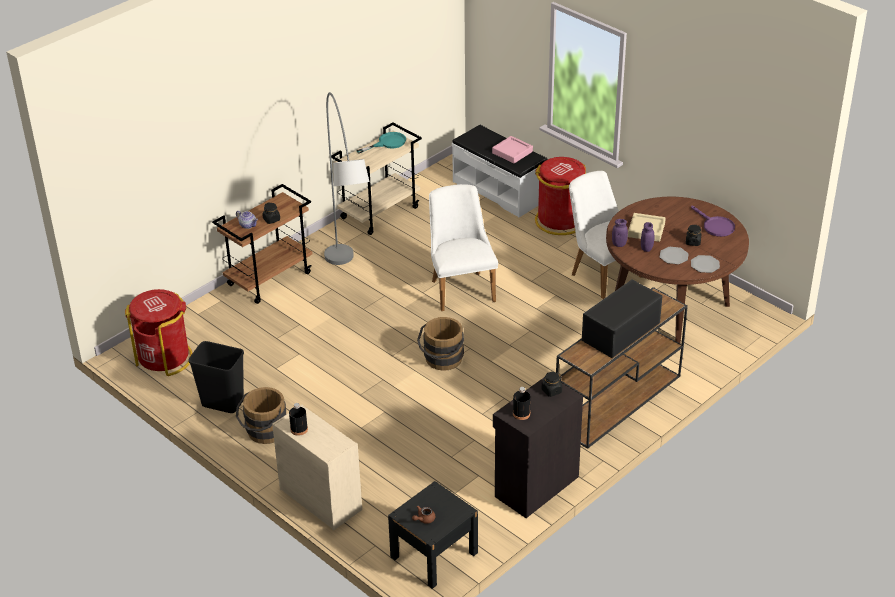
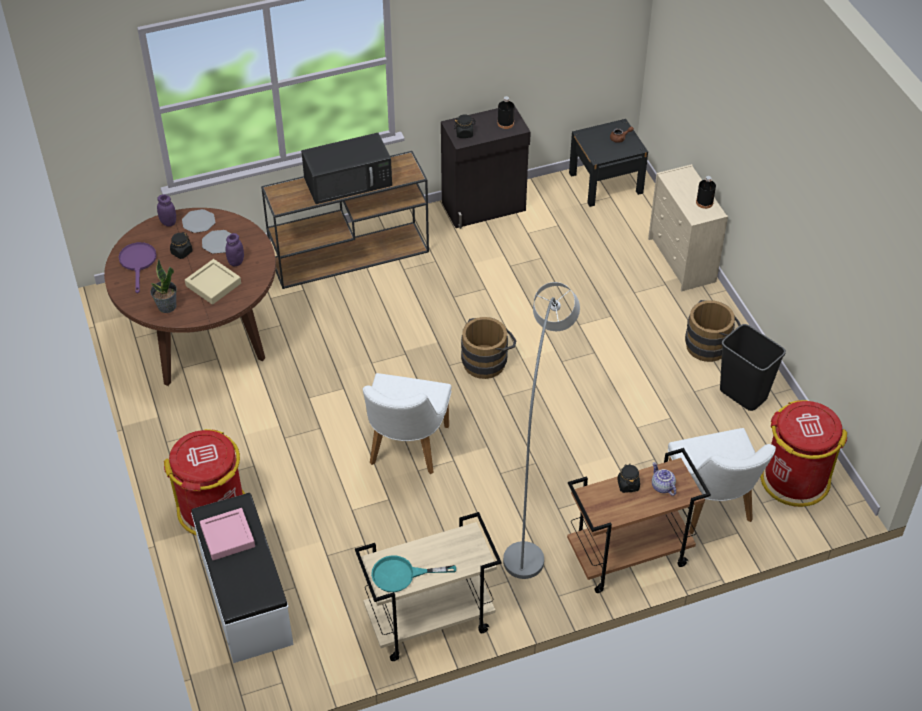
camera: 155 degrees left, 10 degrees up
(601, 273) = (235, 408): white chair -> white chair (712, 508)
(619, 244) = (259, 277): purple jar -> purple jar (168, 222)
(663, 208) = (166, 306): none -> potted plant

